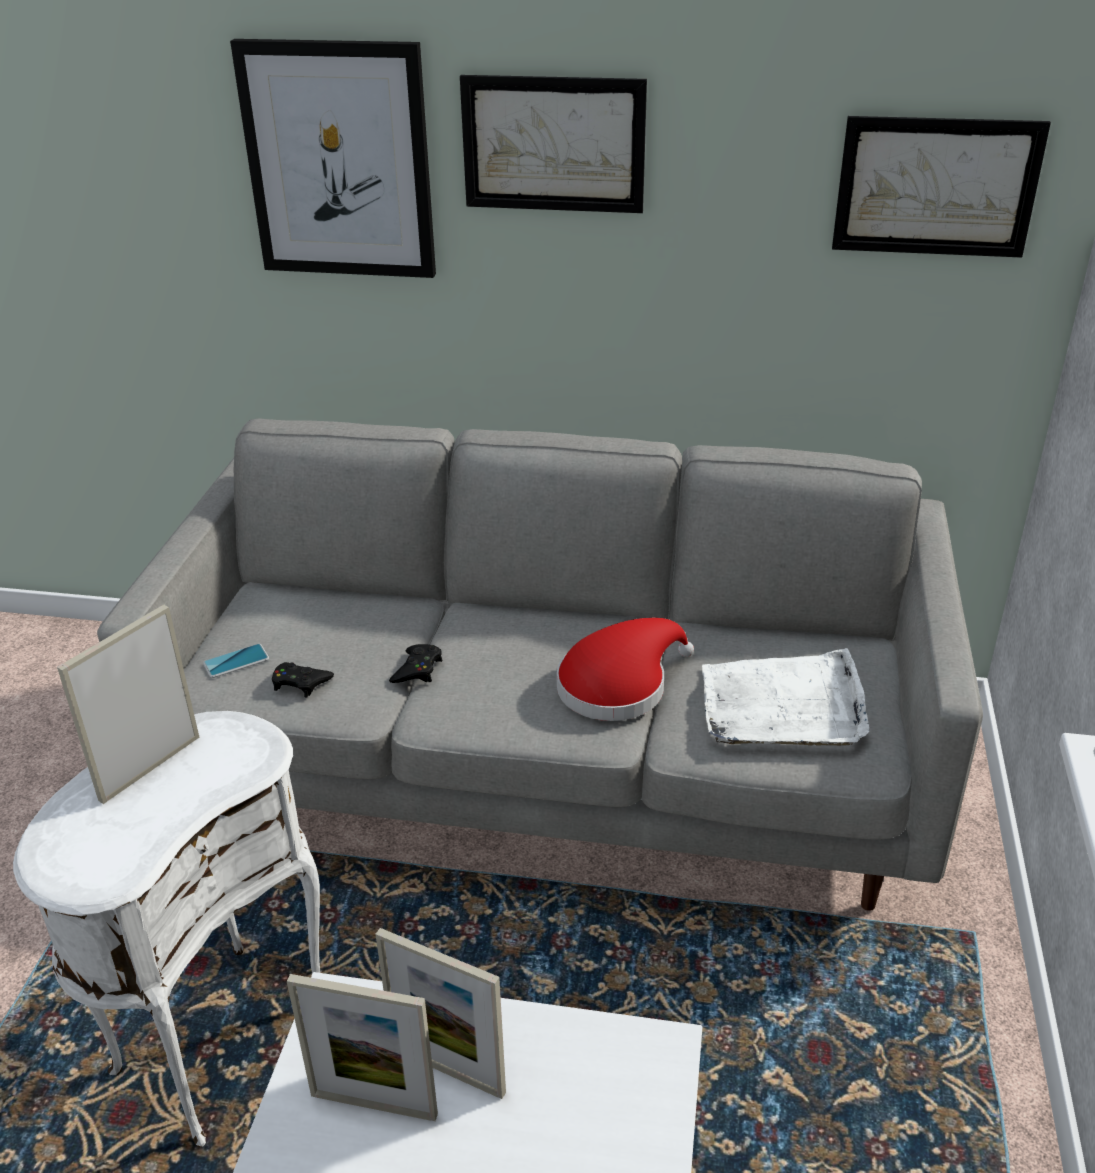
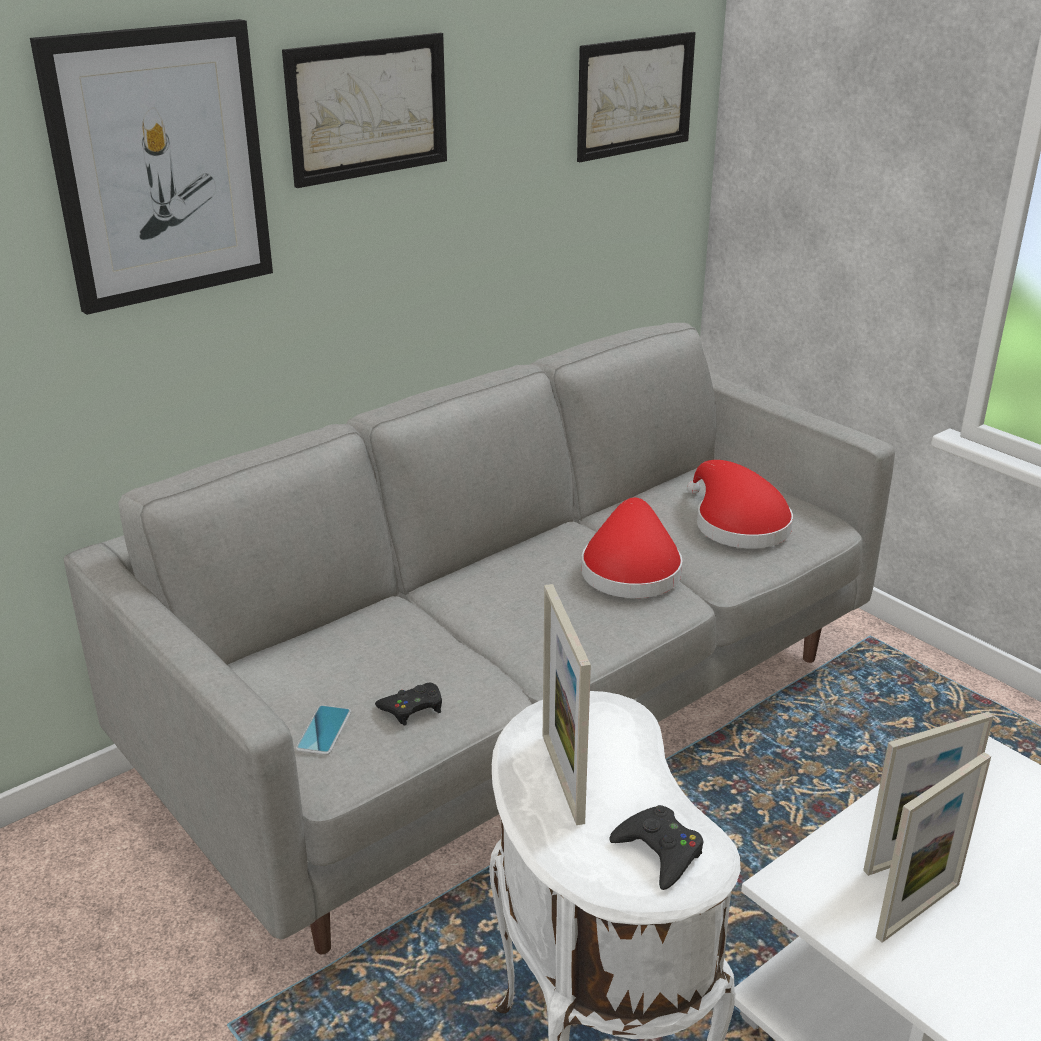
camera: 50 degrees left, 5 degrees down
(417, 669) = (482, 643): black game controller -> black game controller (659, 852)
(783, 706) = (737, 524): white tray -> red hat

